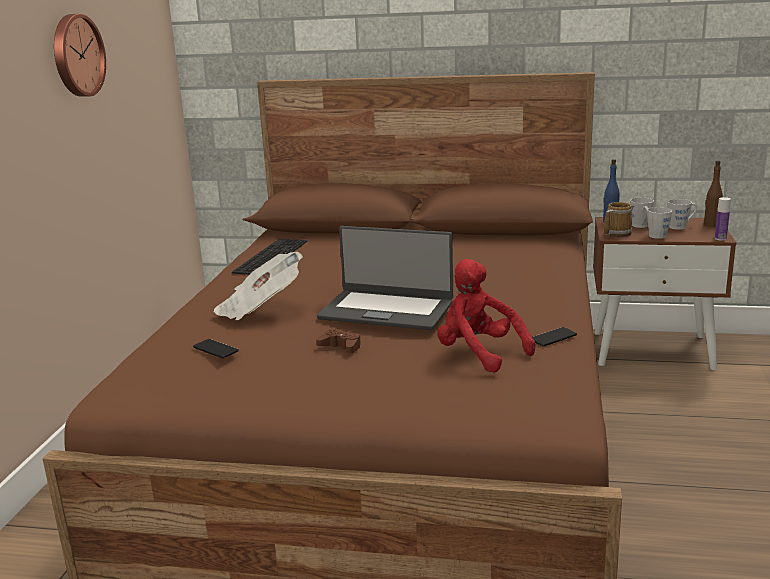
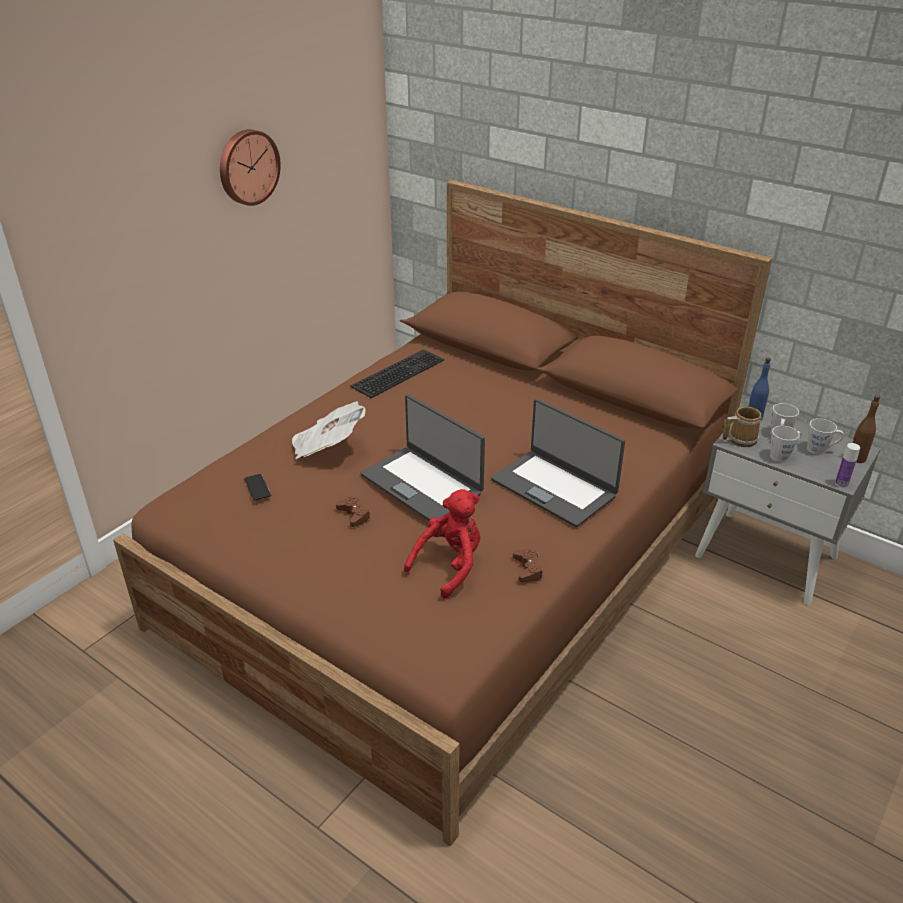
camera: 25 degrees right, 15 degrees up
(479, 353) = (450, 565): red plush toy -> red plush toy turned 60 degrees clockwise
(509, 287) = (554, 487): none -> laptop
(553, 337) = (528, 569): phone -> brown game controller
(653, 350) = (767, 556): brown nightstand -> grey nightstand

